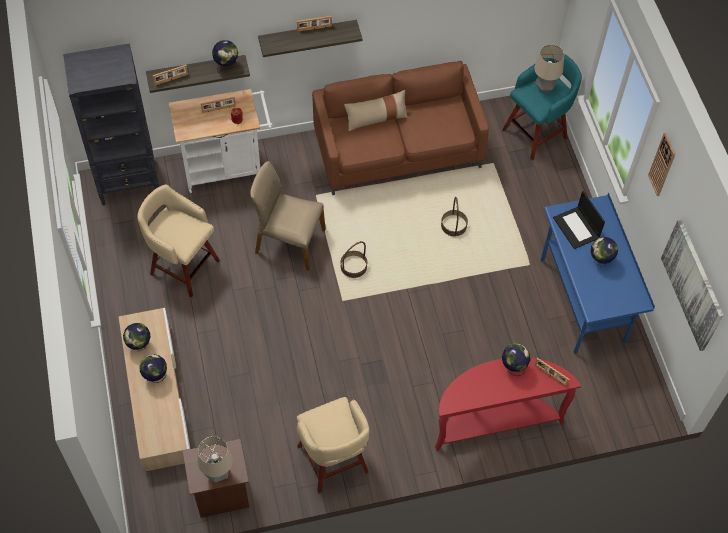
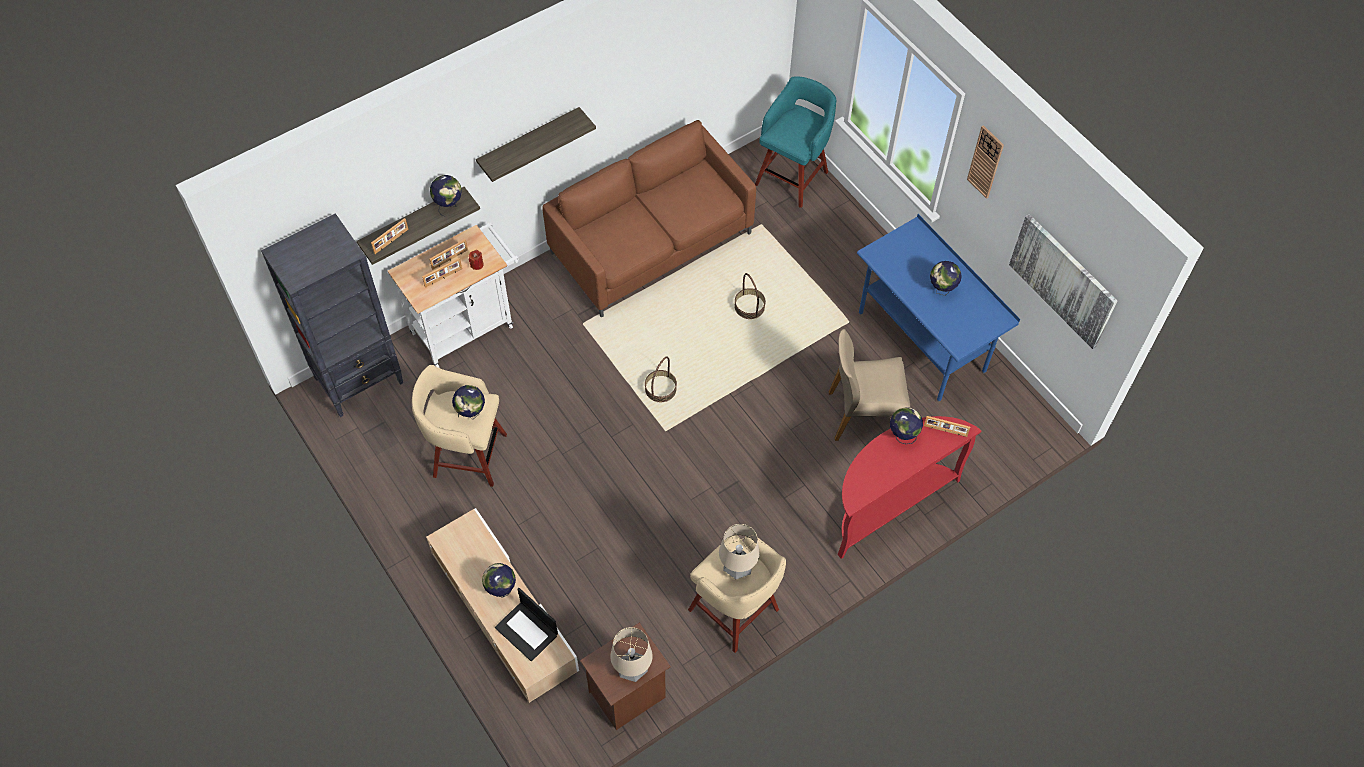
camera: 20 degrees left, 0 degrees up
(139, 346) = (466, 561): globe -> globe (471, 413)
(289, 241) = (576, 385): beige chair -> beige chair (865, 414)
(314, 29) = (537, 131): picture frame -> picture frame (443, 278)
(376, 118) = (624, 214): beige pillow -> none
(544, 87) = (795, 122): table lamp -> table lamp (737, 569)
(577, 228) = (901, 262): laptop -> laptop (527, 631)

